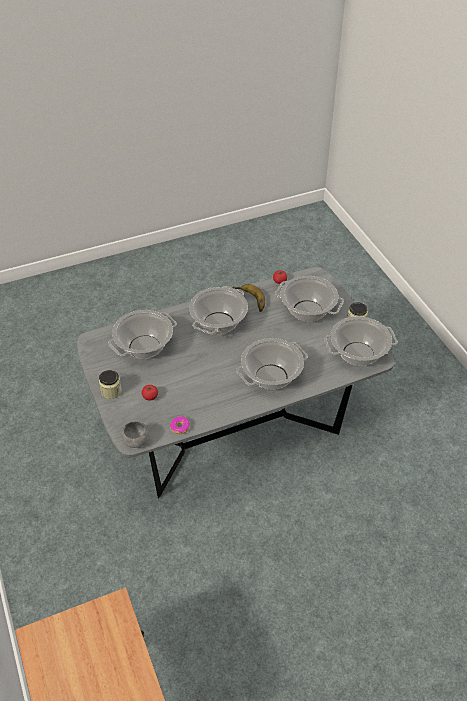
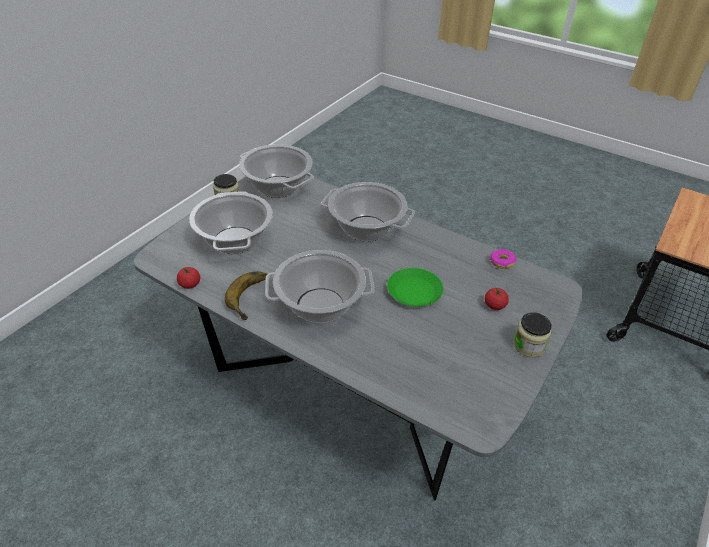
camera: 125 degrees left, 5 degrees down
(136, 441) = (557, 285): grey bowl -> none
(144, 347) = (431, 356): cooking pot -> none
(193, 368) = (415, 291): none -> green plate

